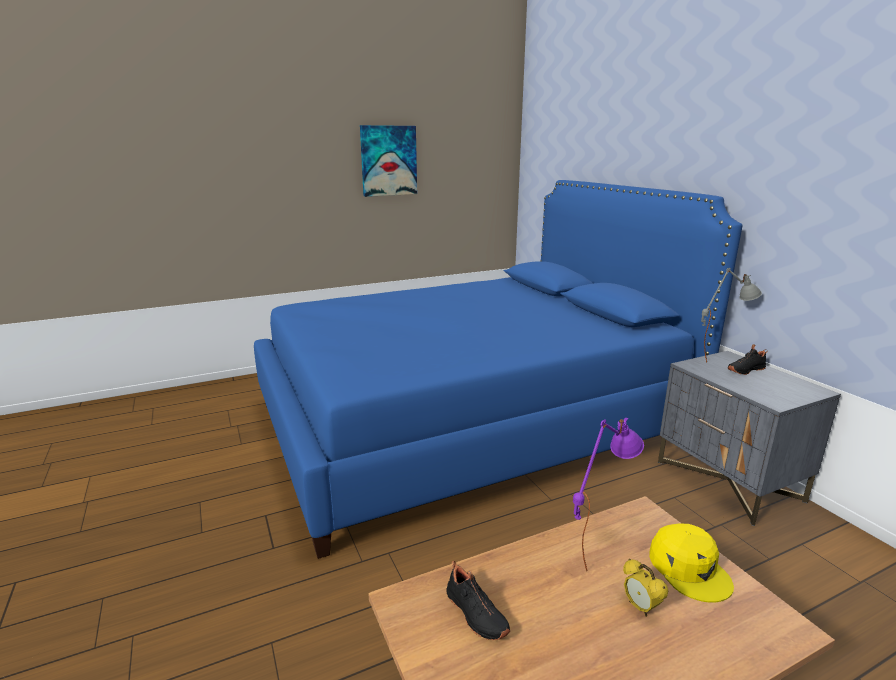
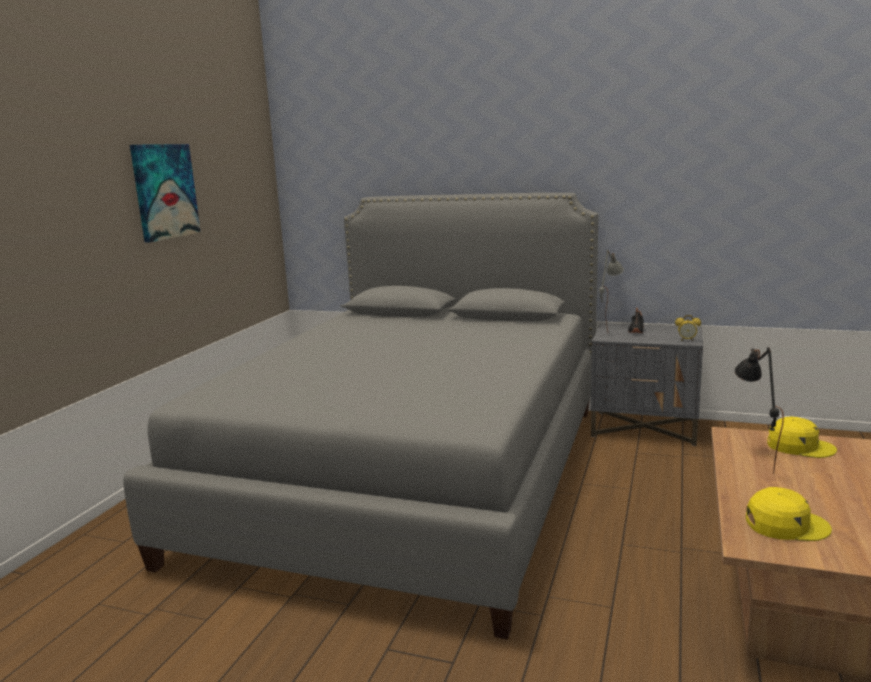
camera: 45 degrees left, 5 degrees down
(468, 422) = (413, 475): blue bed -> grey bed
(474, 614) = (786, 524): black shoe -> yellow cap
(596, 547) = (752, 461): purple table lamp -> black table lamp
(640, 607) = (823, 473): alarm clock -> alarm clock (687, 340)

